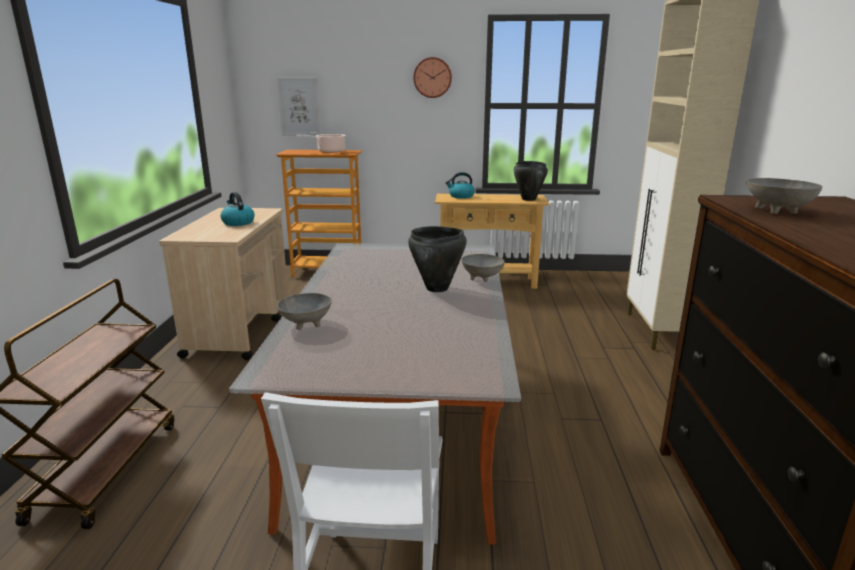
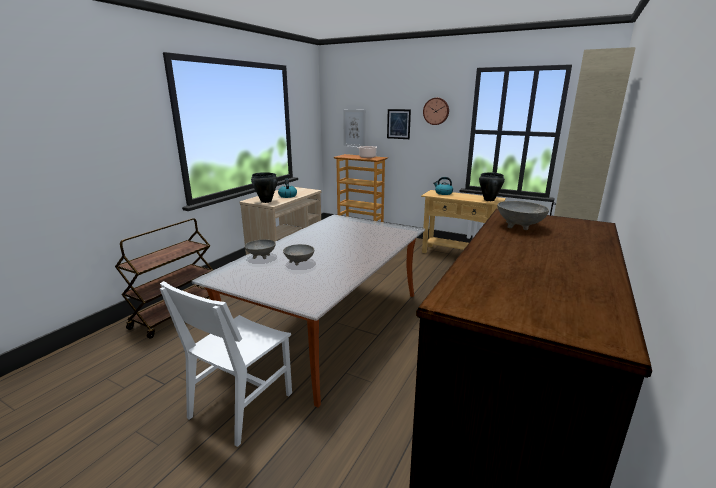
camera: 25 degrees right, 0 degrees up
(374, 98) = (398, 124): none -> picture
(437, 288) = (353, 249): black cooking pot -> black cooking pot (266, 201)
(482, 278) = (388, 247): grey bowl -> grey bowl (299, 262)

